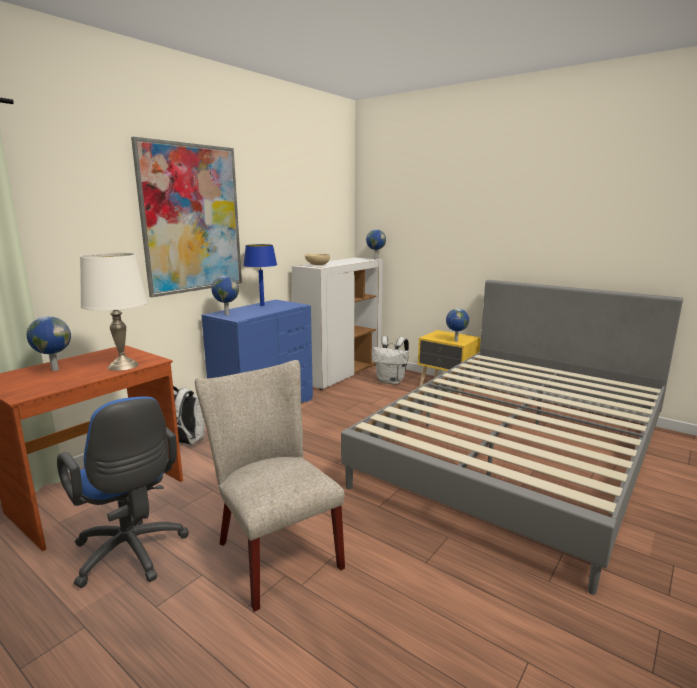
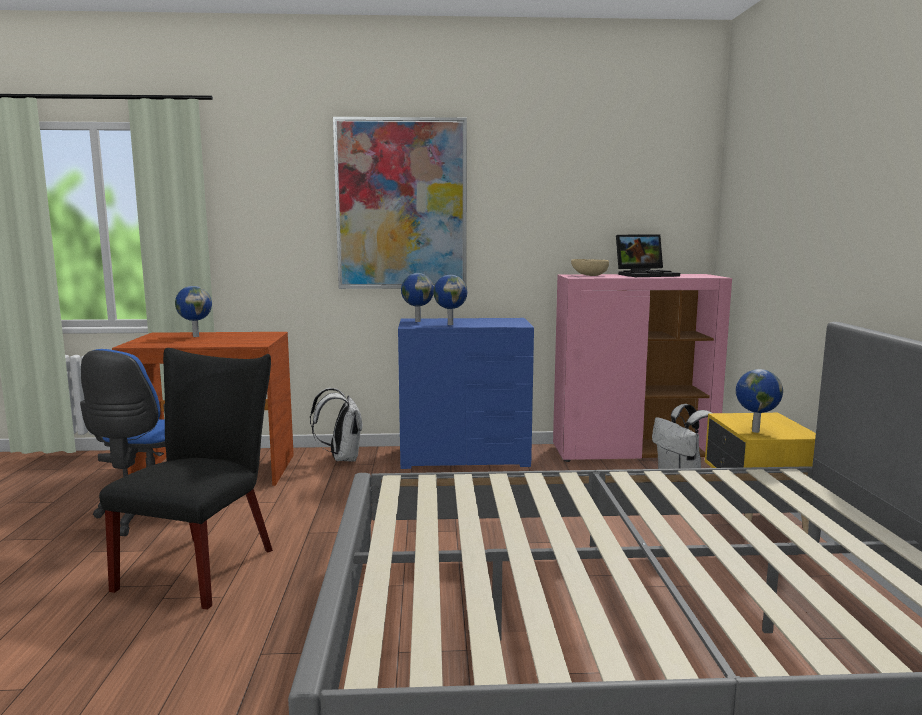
camera: 50 degrees right, 5 degrees down
(122, 366) = (229, 342): white table lamp -> none
(262, 305) = (483, 320): blue table lamp -> none
(273, 551) = (204, 565): beige chair -> black chair
(338, 261) = (647, 275): none -> laptop
(340, 373) = (633, 453): white cabinet -> pink cabinet
(375, 259) = (719, 276): globe -> globe (450, 324)

